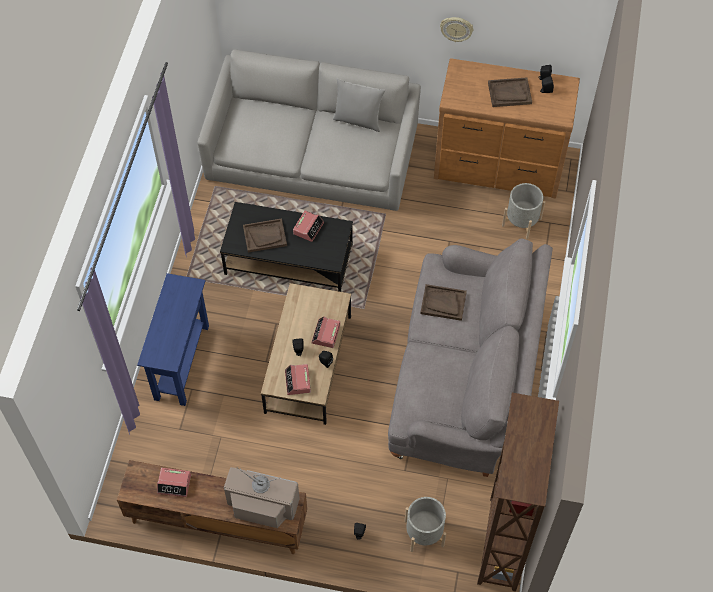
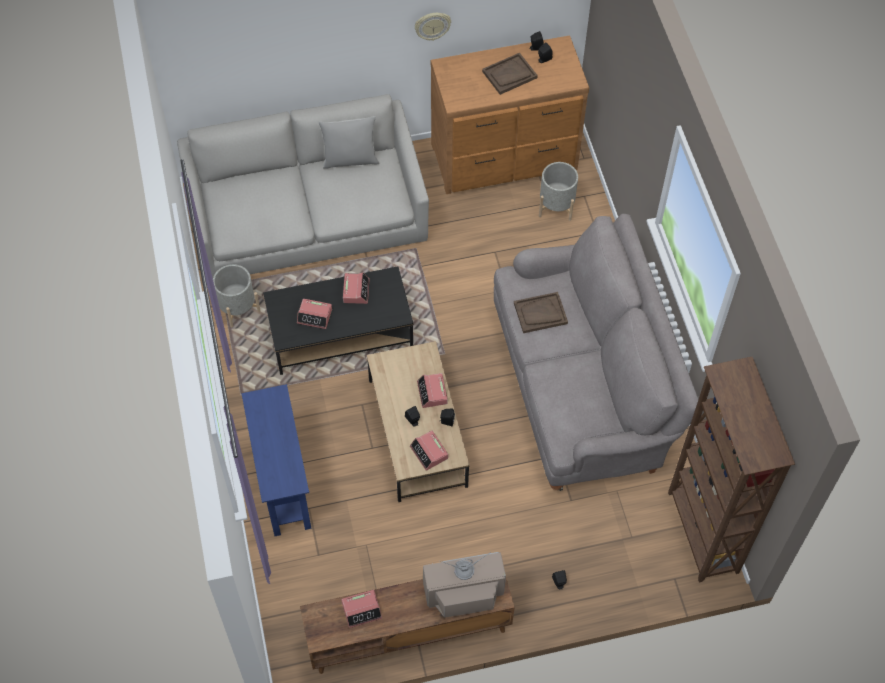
camera: 25 degrees left, 0 degrees up
(265, 236) = (315, 316): brown tray -> alarm clock
(424, 533) = (622, 554): grey planter -> grey planter (237, 308)

